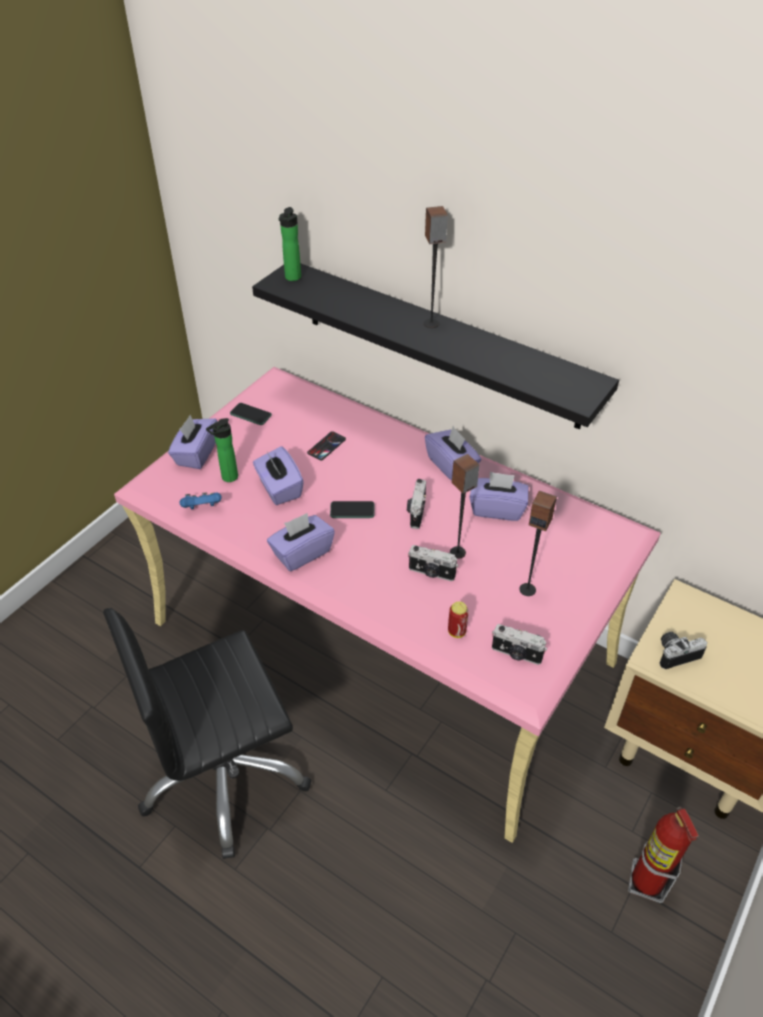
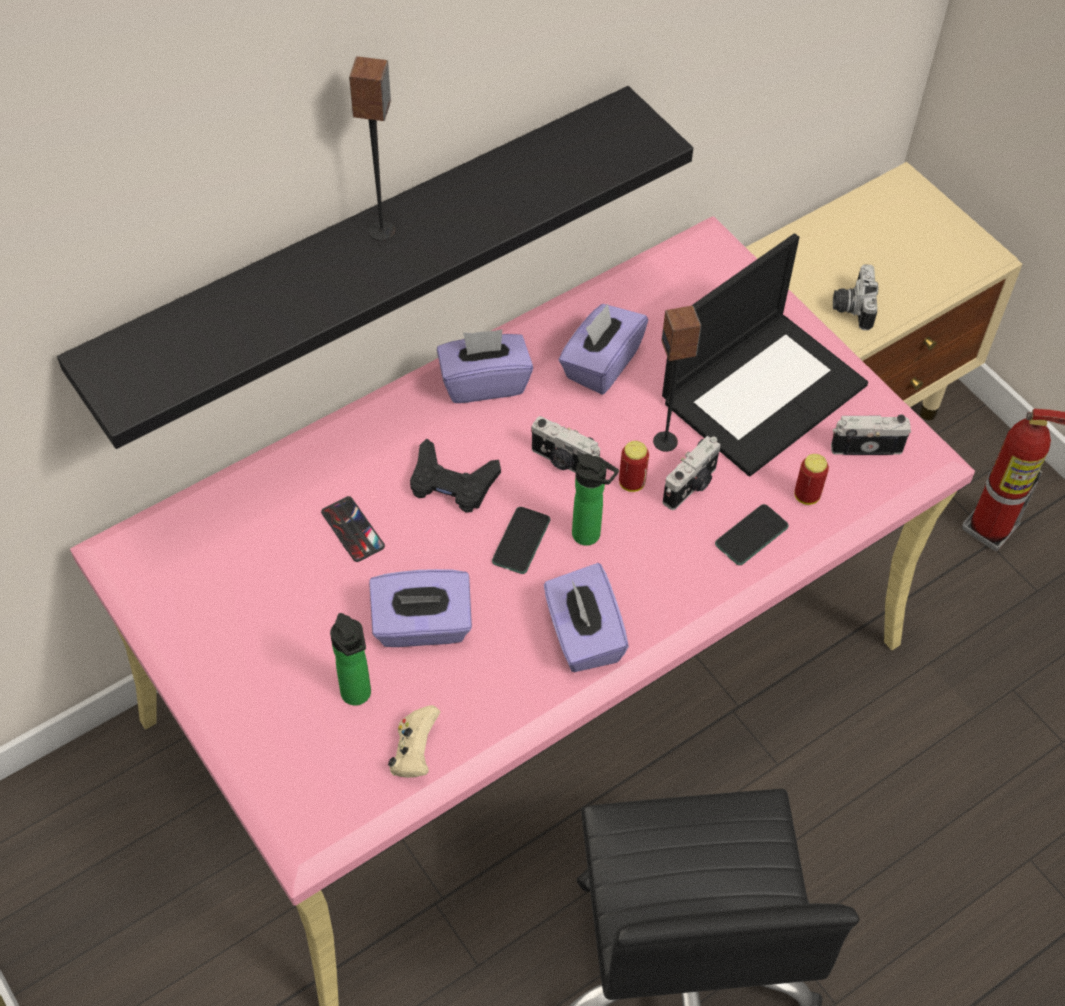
camera: 70 degrees left, 10 degrees up
(196, 454) = (267, 732): purple tissue box -> none
(202, 508) = (414, 753): blue game controller -> beige game controller
(250, 415) = (205, 618): phone -> phone (751, 535)
(292, 278) = (127, 370): bottle -> bottle (590, 536)
(376, 473) = (452, 483): none -> black game controller
(418, 545) = (631, 483): none -> can
(516, 654) = (866, 446): camera -> camera turned 135 degrees counterclockwise
(527, 589) = (763, 390): speaker -> laptop

